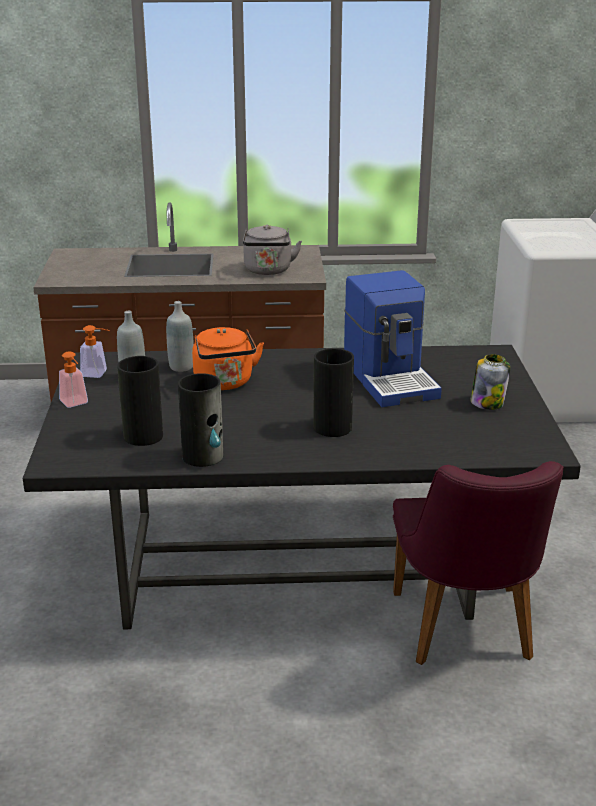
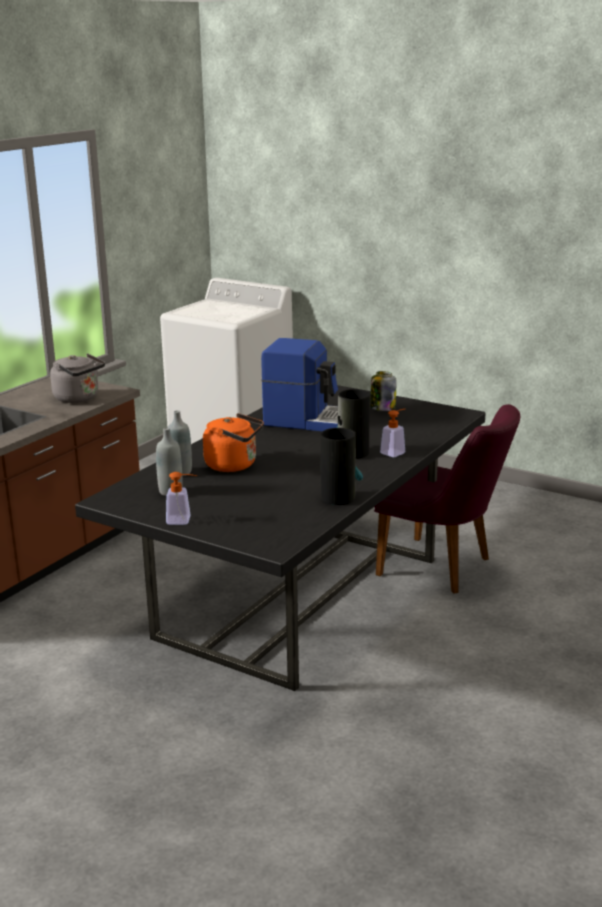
camera: 55 degrees left, 5 degrees down
(98, 374) = (140, 502): soap dispenser -> soap dispenser (395, 452)
(142, 436) = (277, 509): vase -> none

